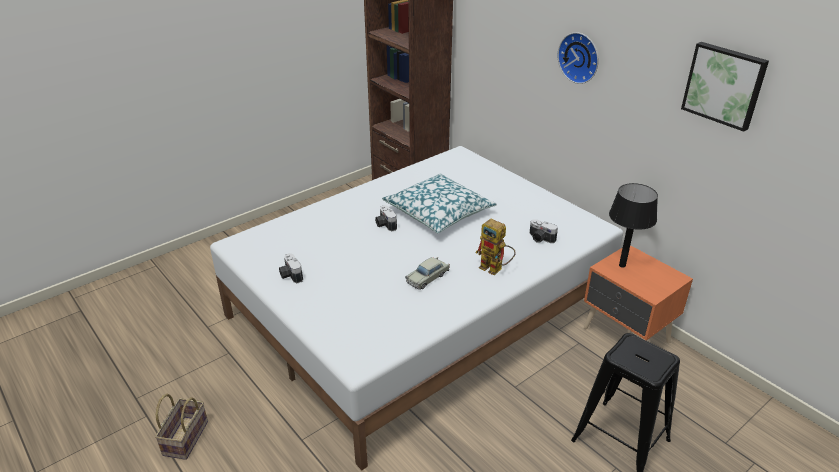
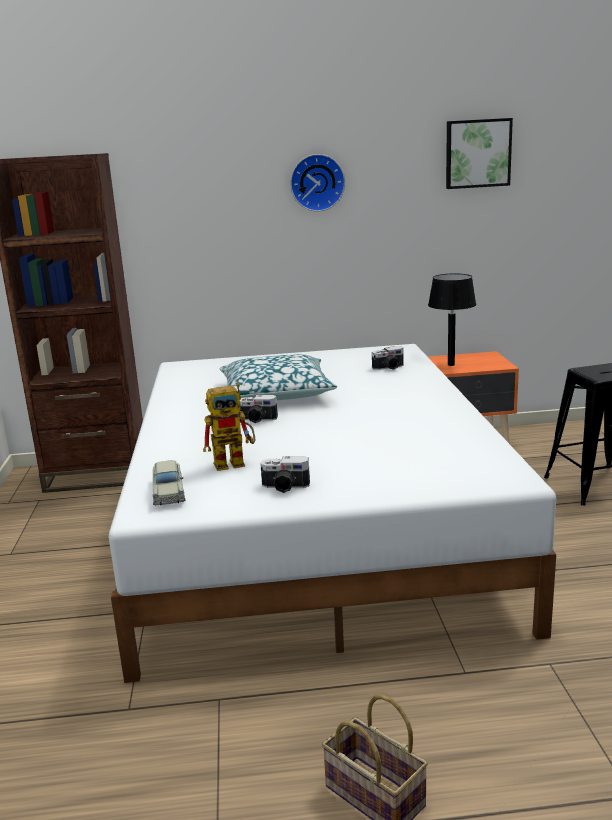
camera: 55 degrees left, 15 degrees down
(427, 278) = (392, 420): beige toy car -> beige toy car (169, 492)
(495, 269) = (415, 392): toy robot -> toy robot (235, 462)

